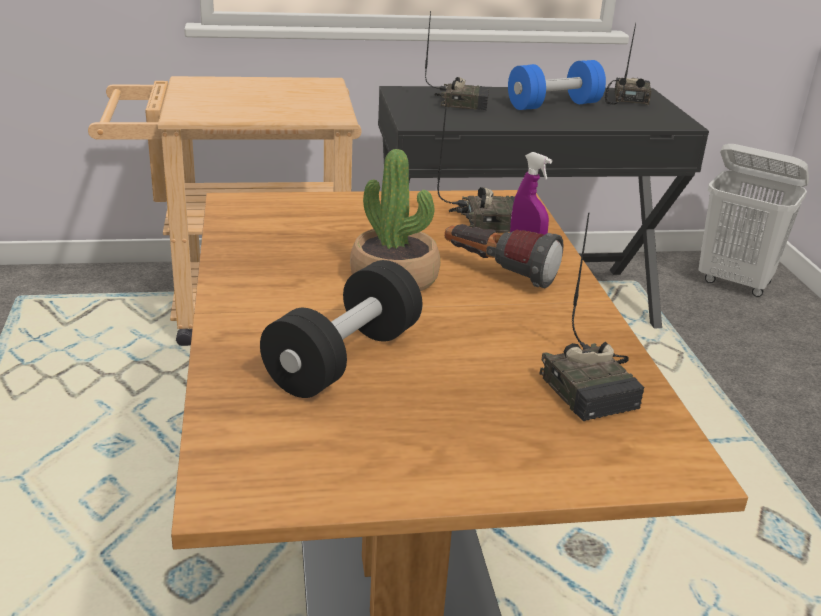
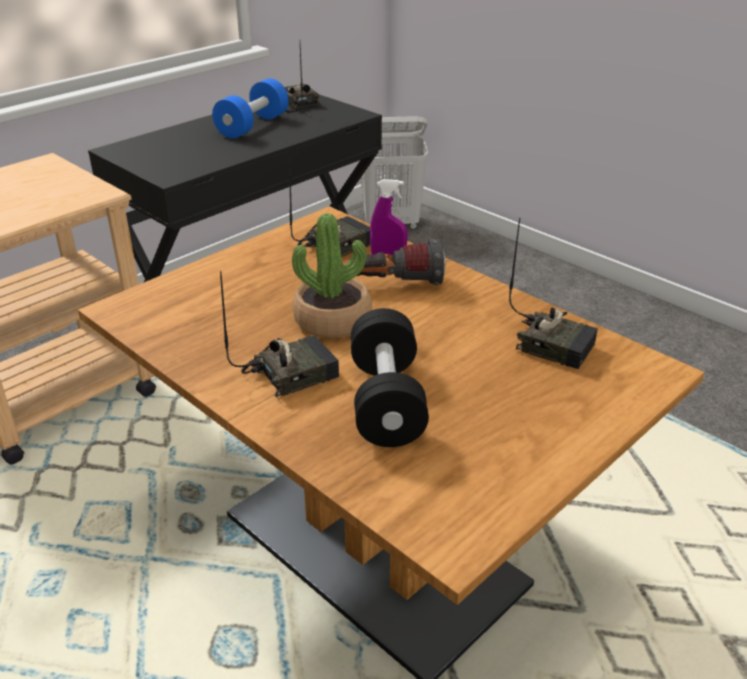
camera: 35 degrees left, 5 degrees up
(462, 103) = (180, 145): radio -> radio (291, 373)

